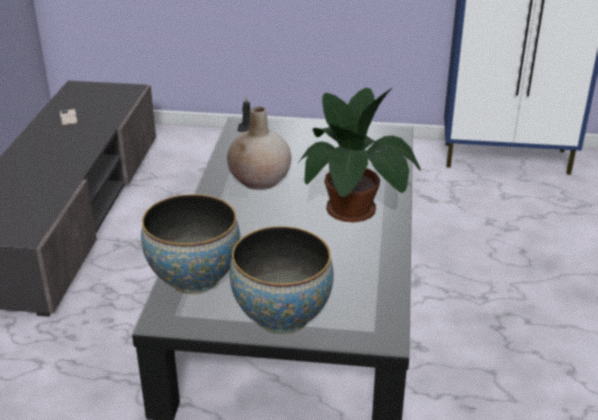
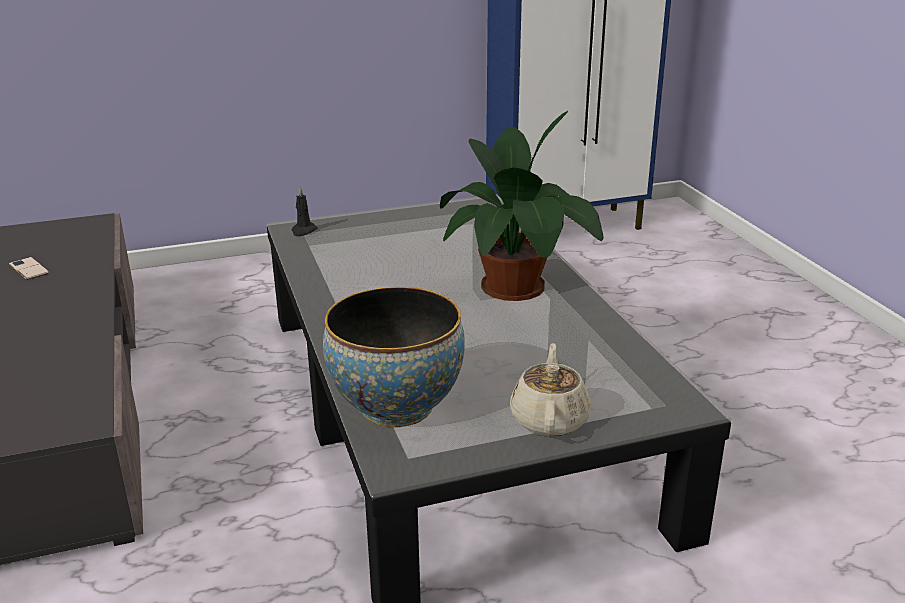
camera: 25 degrees left, 5 degrees down
(260, 180) = (375, 281): beige vase -> none
(282, 316) = (549, 419): bowl -> beige teapot

